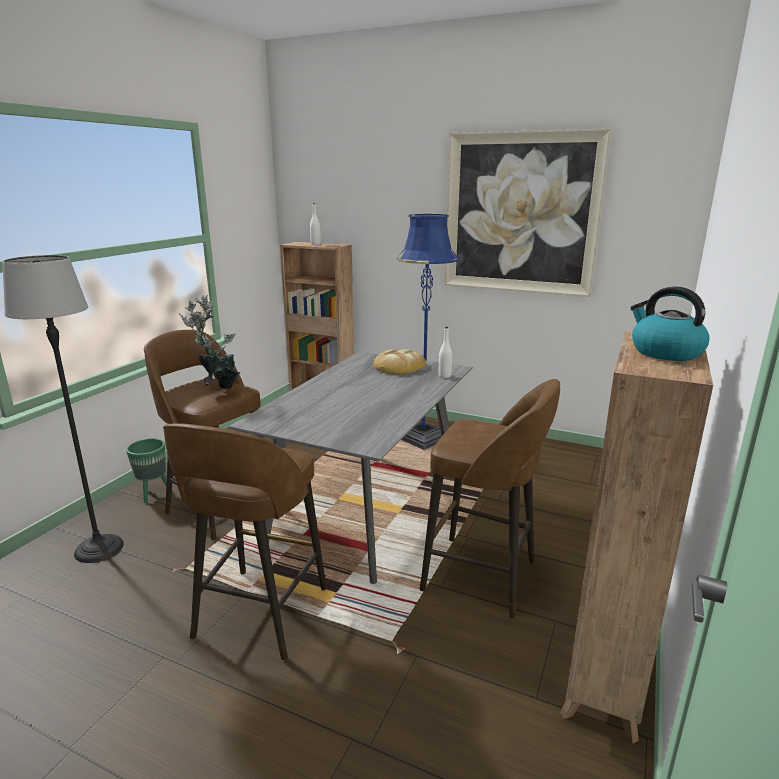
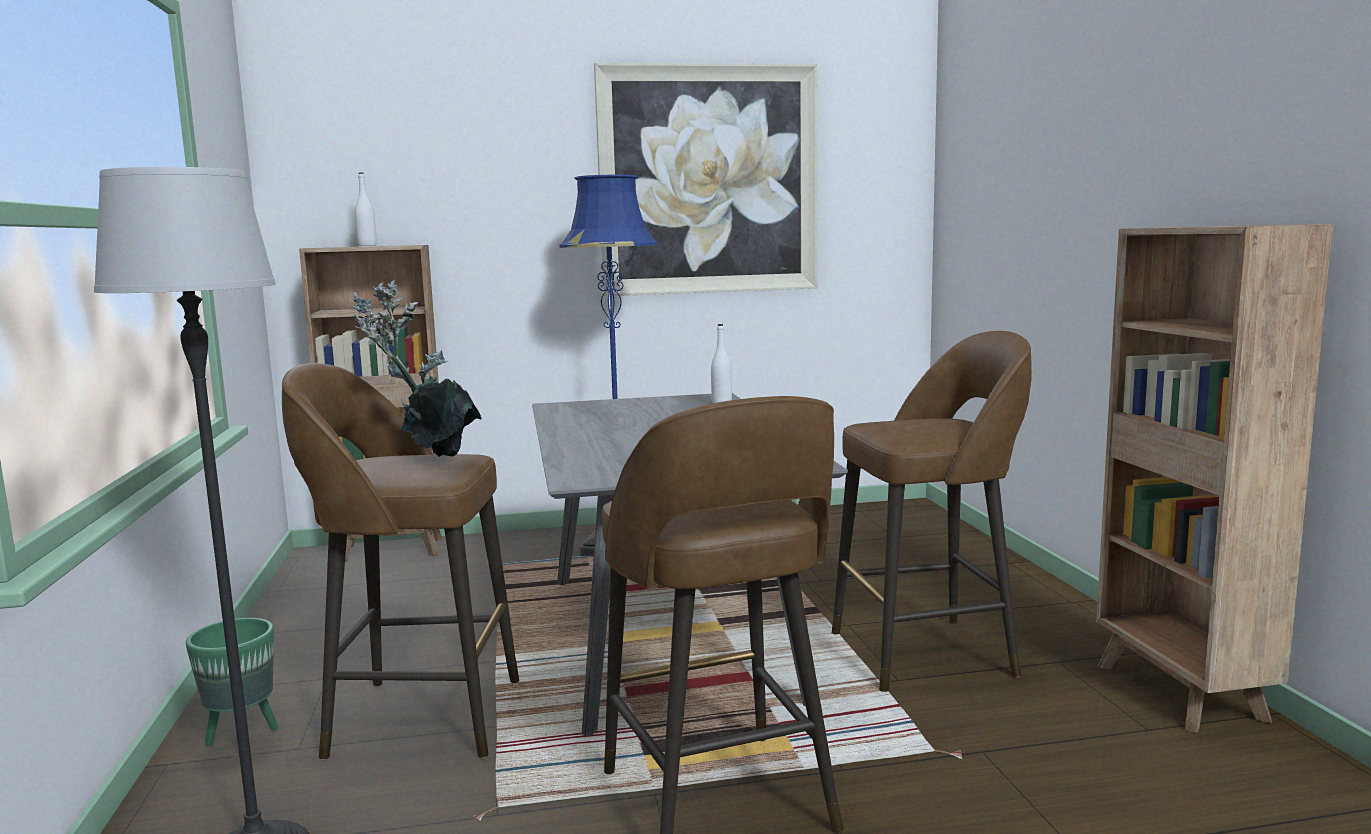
camera: 35 degrees left, 10 degrees down
(399, 366) = (636, 405): bread -> none
(665, 352) = (1216, 225): kettle -> none

